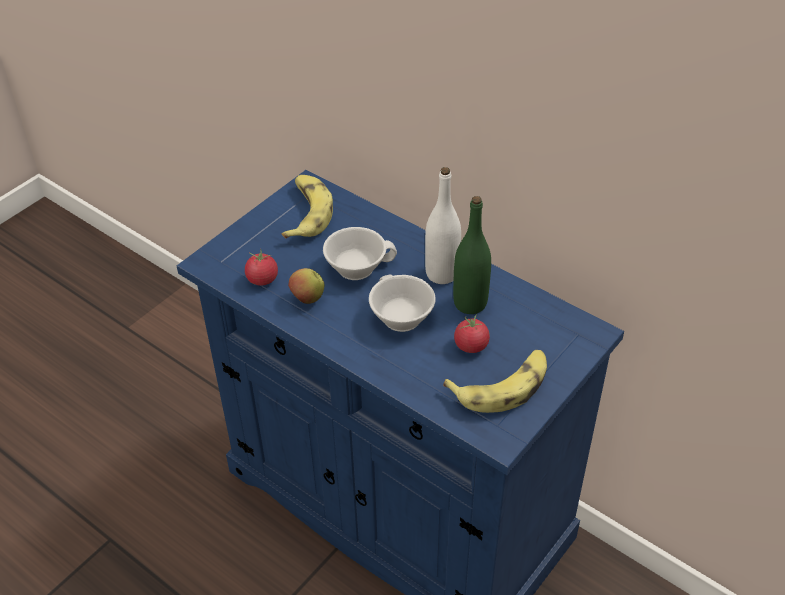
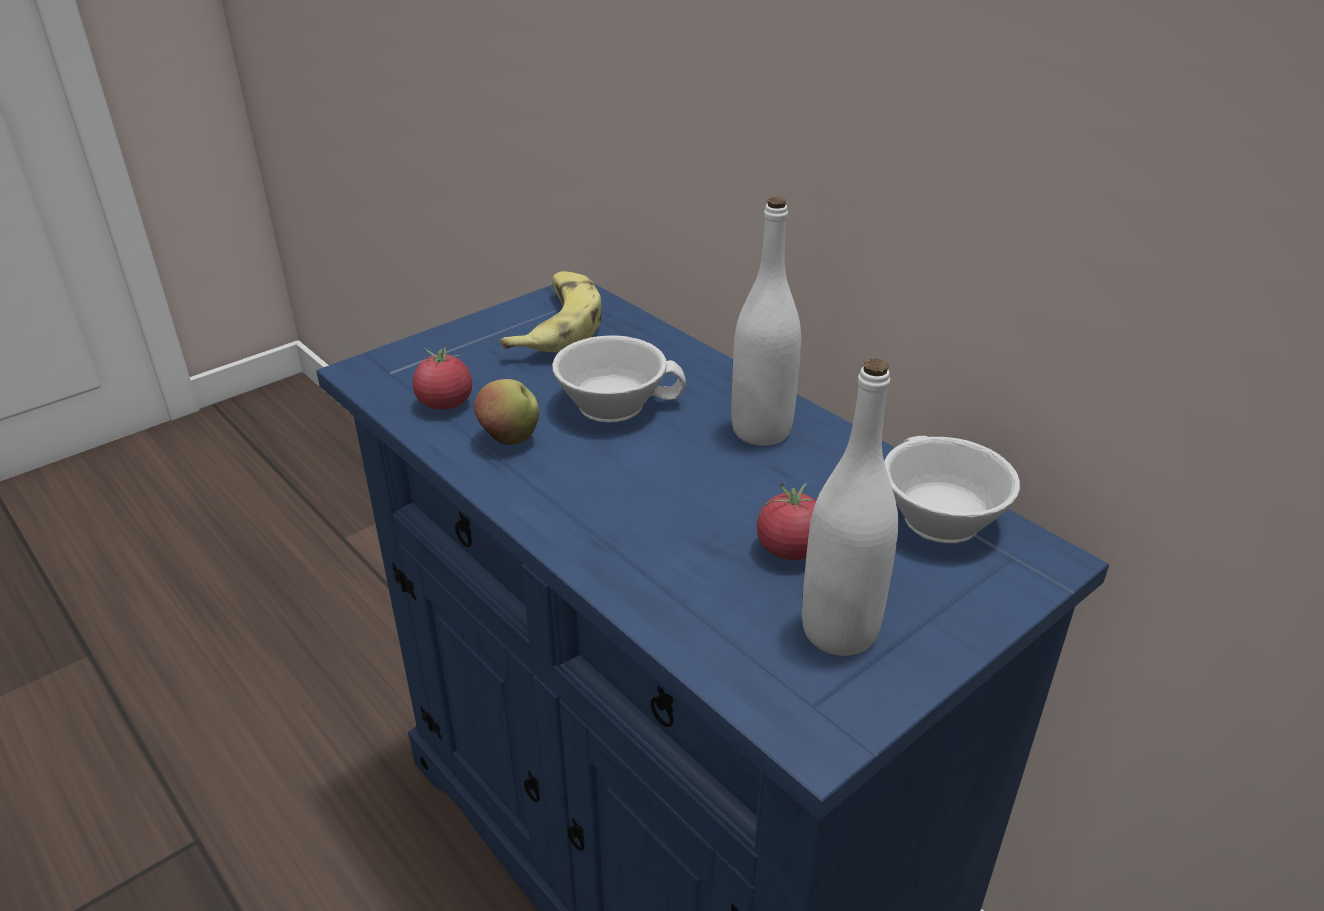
camera: 10 degrees right, 10 degrees down
(398, 317) = (663, 485): white cup -> white cup (935, 517)
(470, 303) = (803, 480): green bottle -> none
(502, 386) = (839, 631): banana -> white bottle

